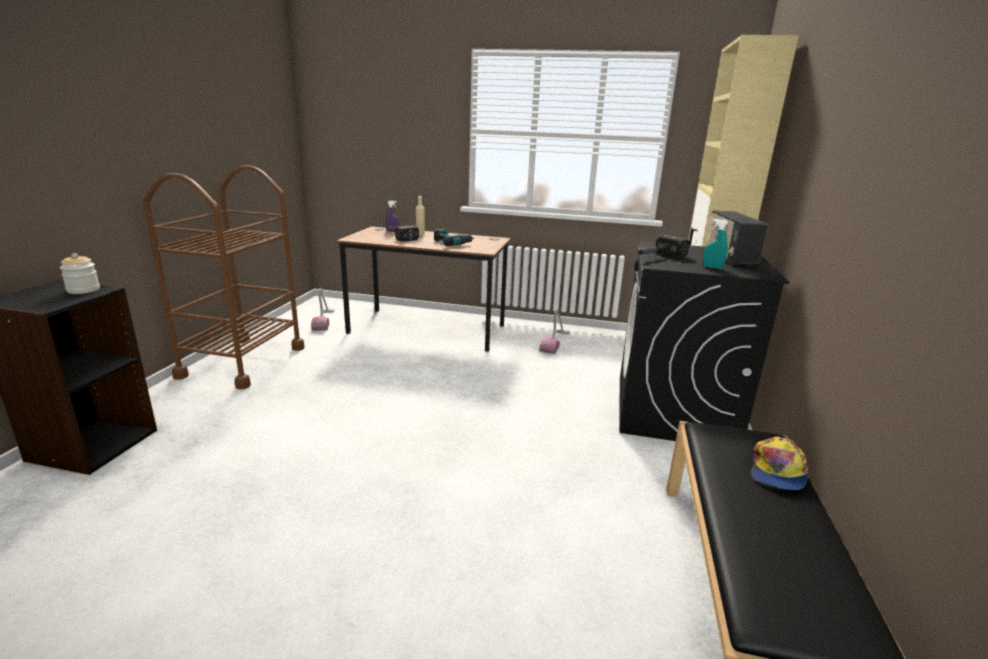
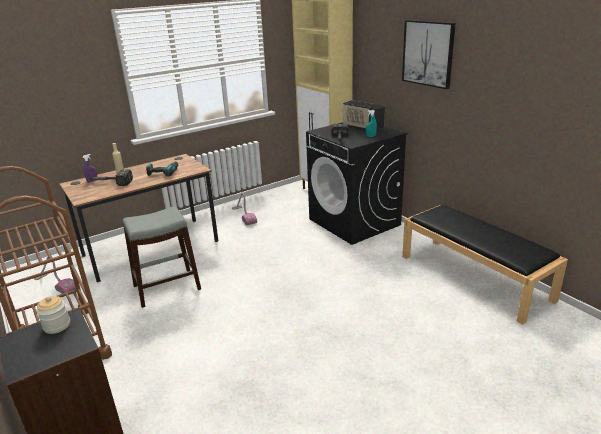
camera: 45 degrees left, 5 degrees up
(375, 365) = (167, 287): none -> grey stool
(777, 471) = (463, 219): cap -> none
(852, 119) = (428, 53): none -> picture

